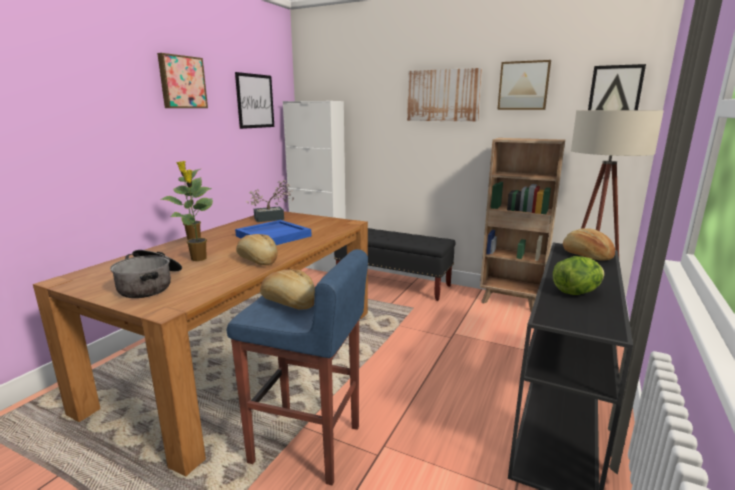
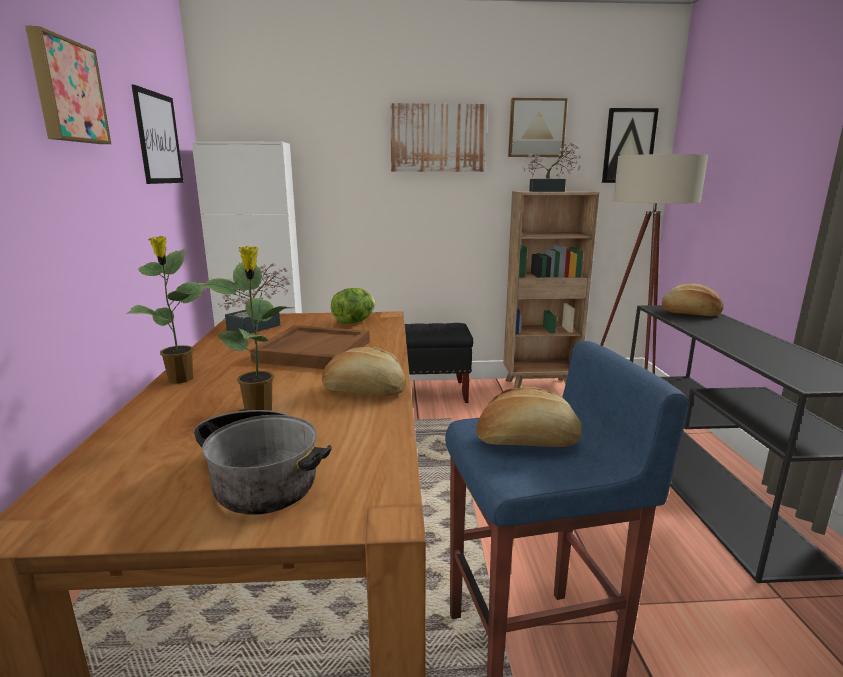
camera: 30 degrees left, 0 degrees up
(273, 236) = (313, 351): blue tray -> brown tray
(525, 139) = (551, 191): none -> potted plant
(576, 292) = (763, 351): lettuce -> lettuce (354, 322)

